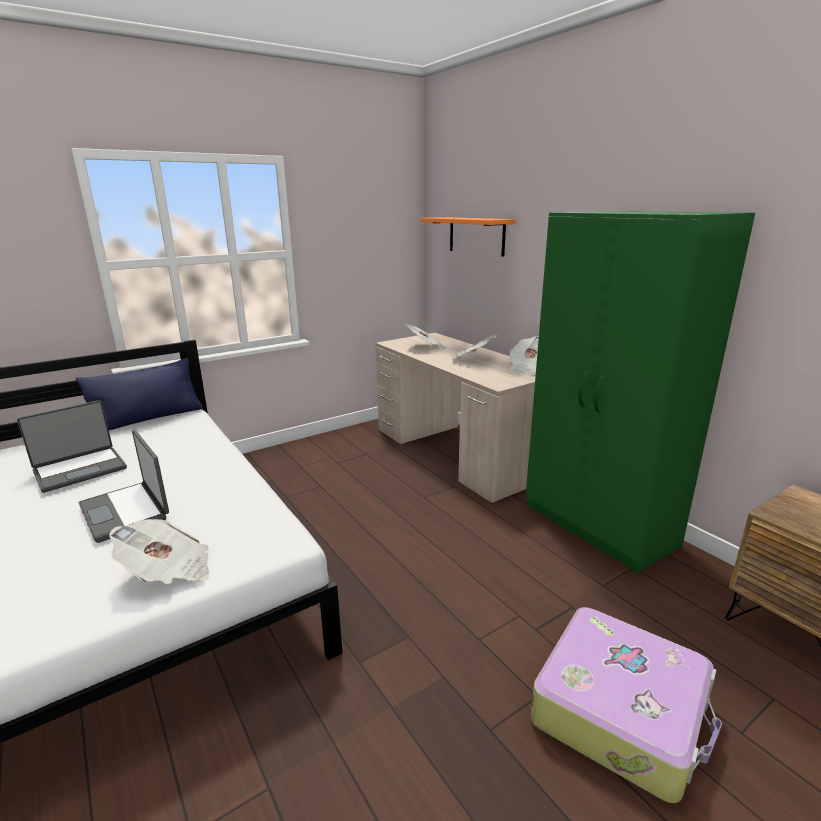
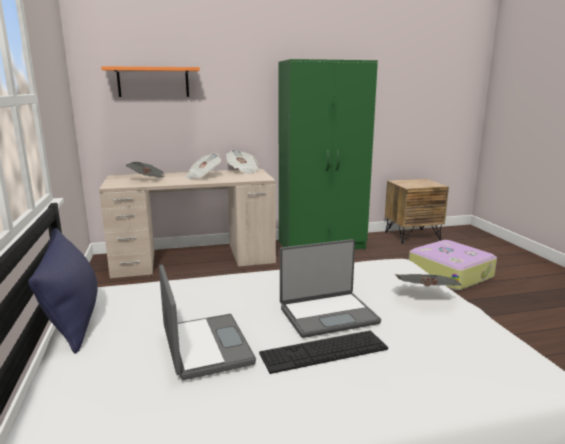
camera: 70 degrees left, 5 degrees down
(53, 519) = (324, 351): none -> keyboard

